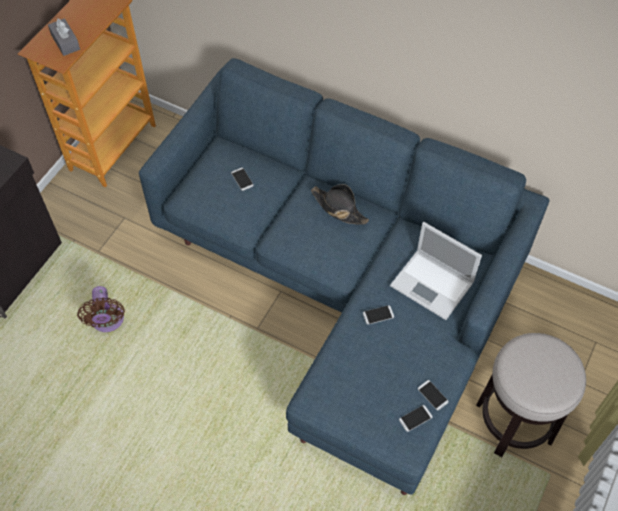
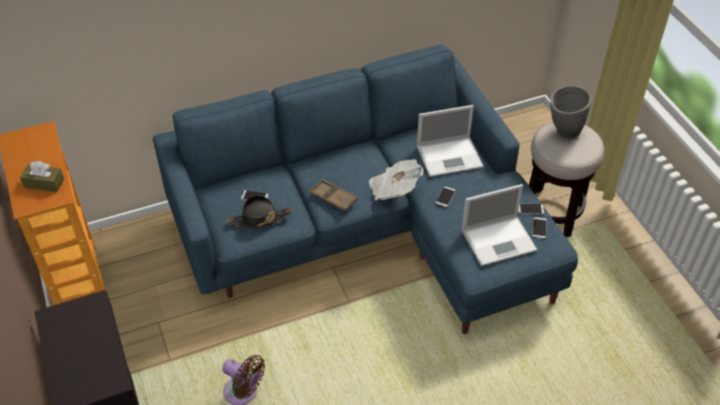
camera: 50 degrees left, 10 degrees down
(65, 42) = (44, 183): grey tissue box -> brown tissue box
(294, 233) = (333, 198): none -> brown tray
(338, 208) = (339, 163): black hat -> black hat (259, 219)
(348, 269) = (394, 189): none -> newspaper
(368, 394) = (500, 240): none -> laptop
(545, 357) = (562, 133): none -> grey vase

